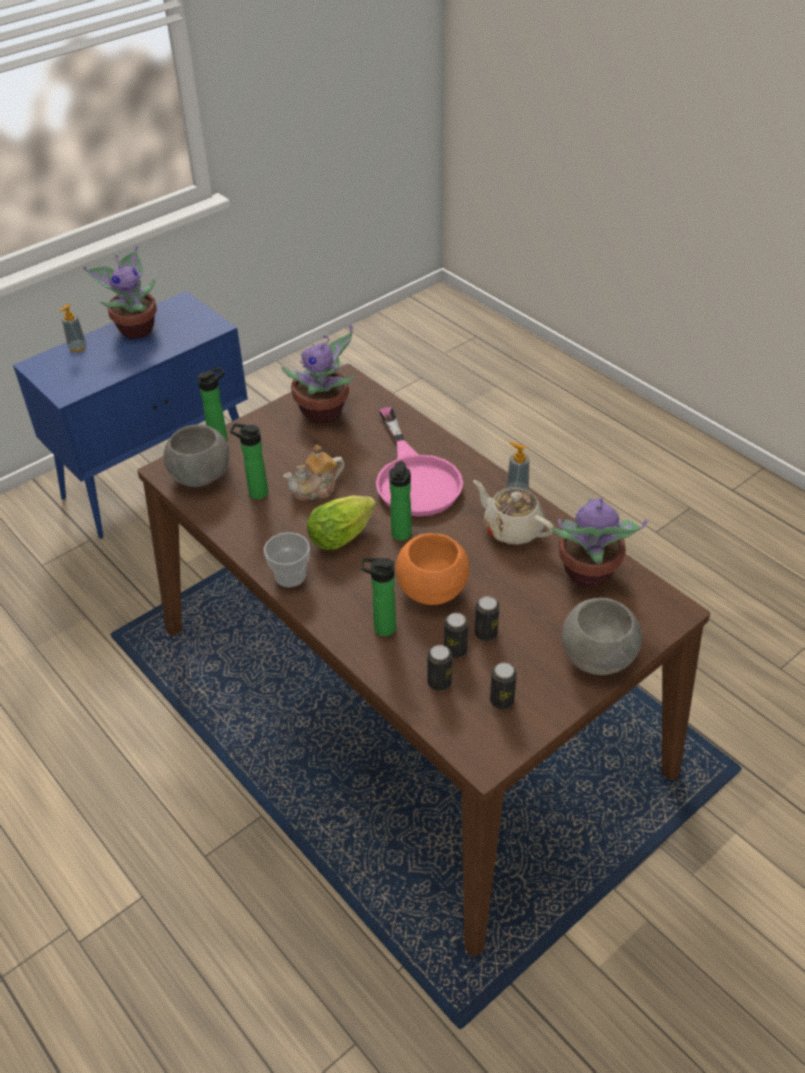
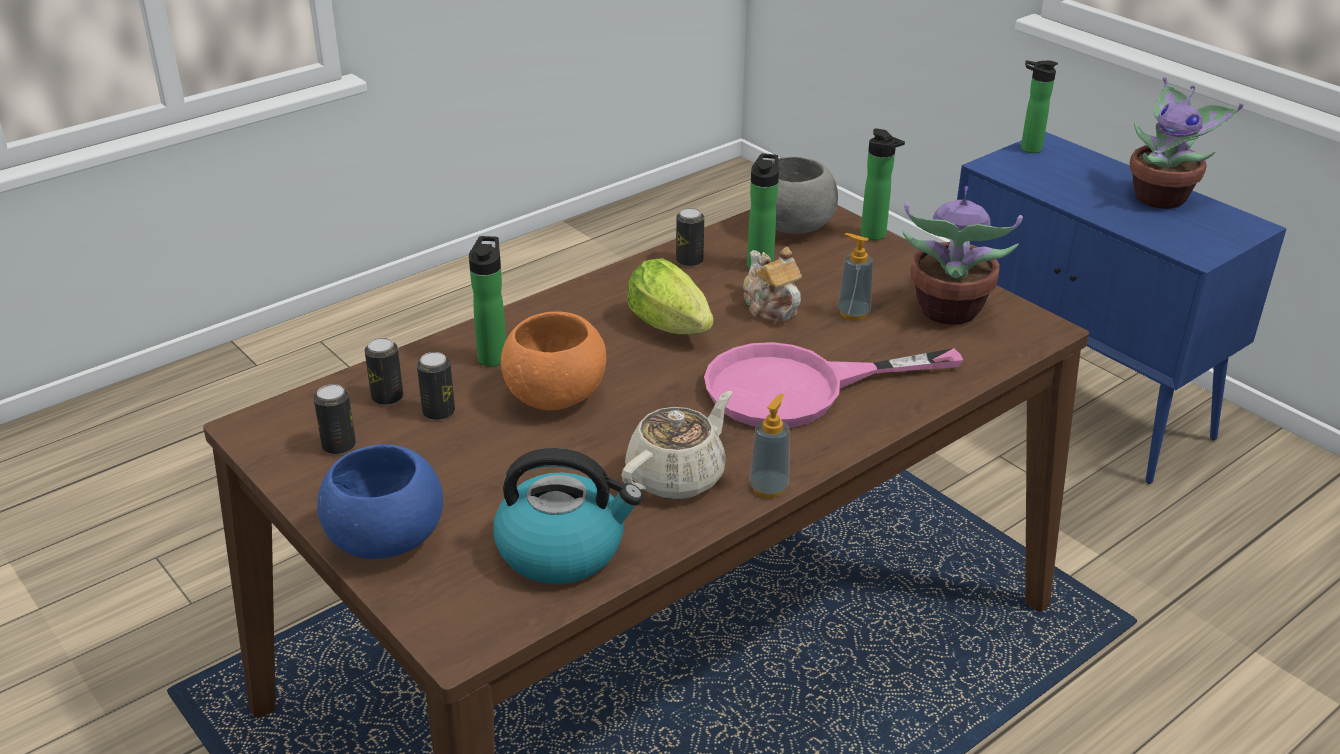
camera: 90 degrees right, 10 degrees down
(77, 348) = (1096, 164): soap dispenser -> soap dispenser (853, 313)
(290, 576) = (599, 292): cup -> none
(401, 536) = (667, 374): bottle -> bottle (1027, 149)
(485, 633) = (462, 439): can -> can (689, 261)
(588, 574) = (563, 549): potted plant -> kettle
(598, 656) = (387, 541): grey bowl -> blue bowl

